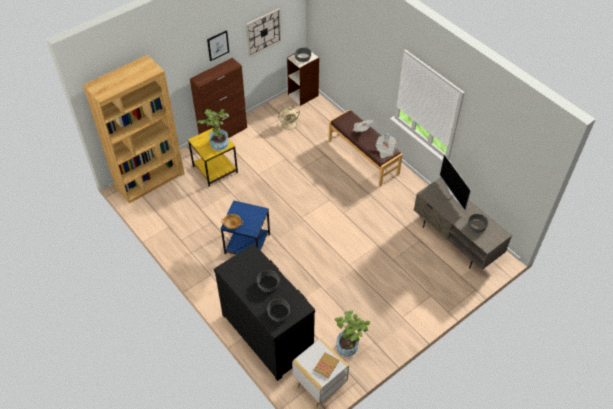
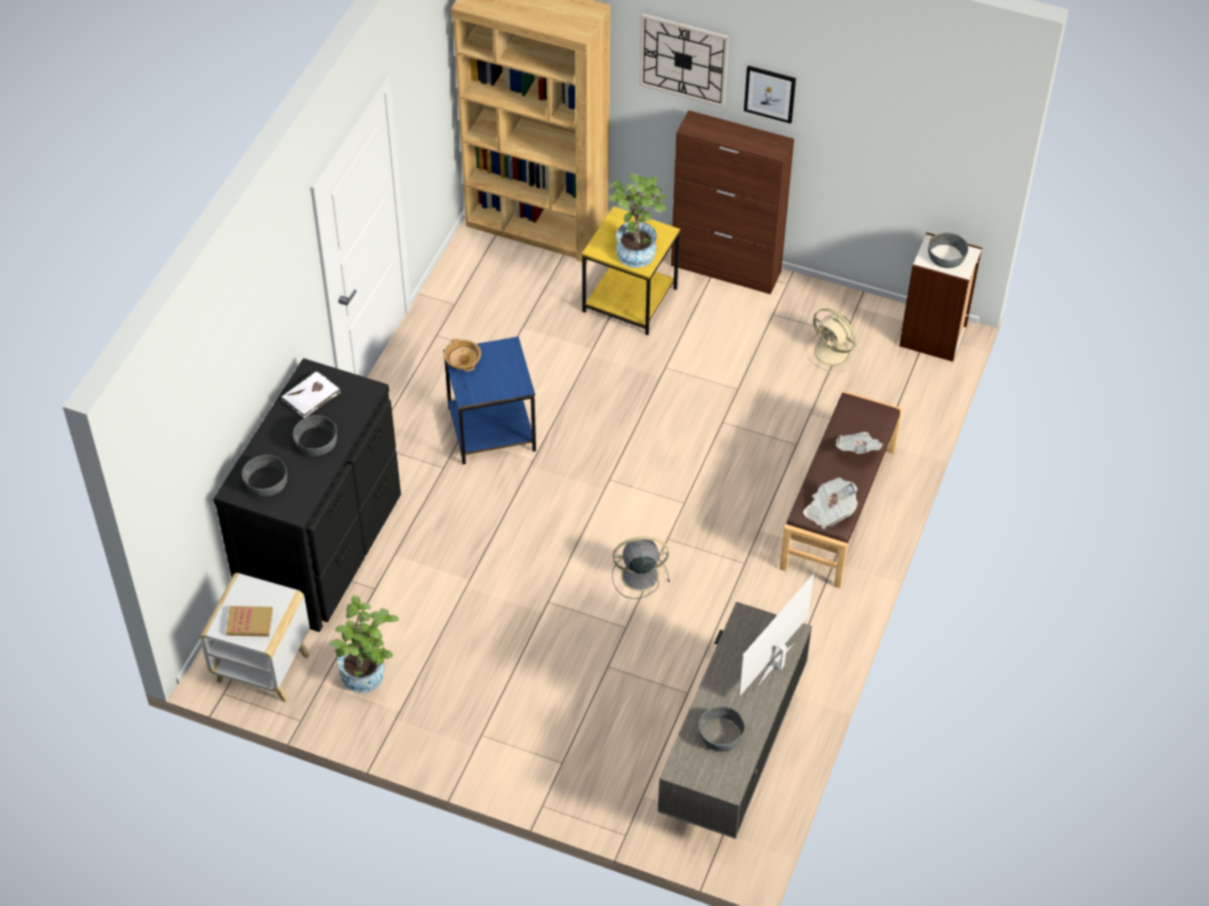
camera: 60 degrees right, 0 degrees up
(240, 274) = (311, 396): none -> white book
(263, 32) = (885, 143): wall clock -> wall clock (683, 59)
(355, 230) = (638, 576): none -> grey fan

